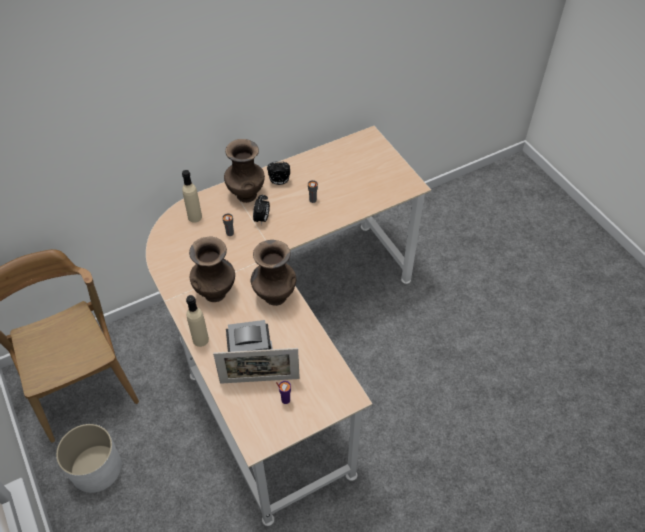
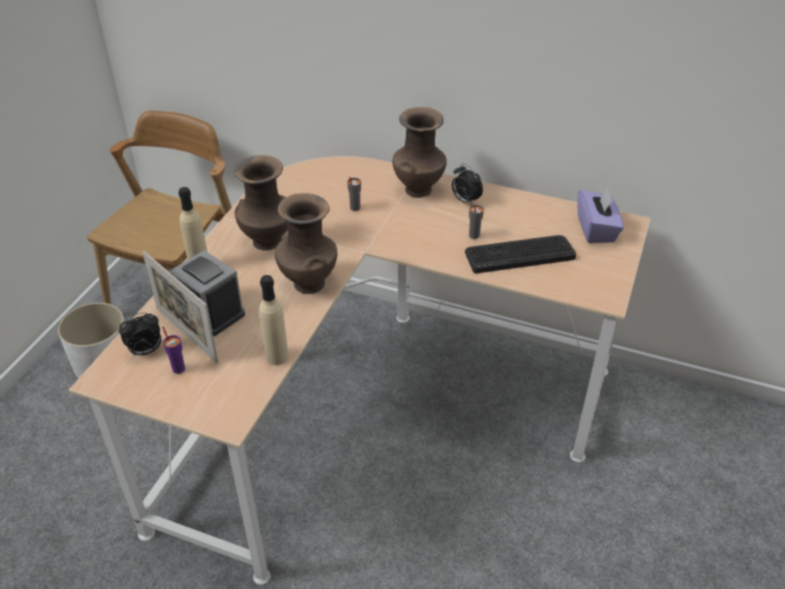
camera: 50 degrees right, 10 degrees down
(195, 217) = (347, 176): beige bottle -> beige bottle (276, 356)
(262, 219) = (400, 217): alarm clock -> alarm clock (146, 351)
(347, 193) = (519, 254): none -> keyboard
(361, 151) = (596, 229): none -> purple tissue box

